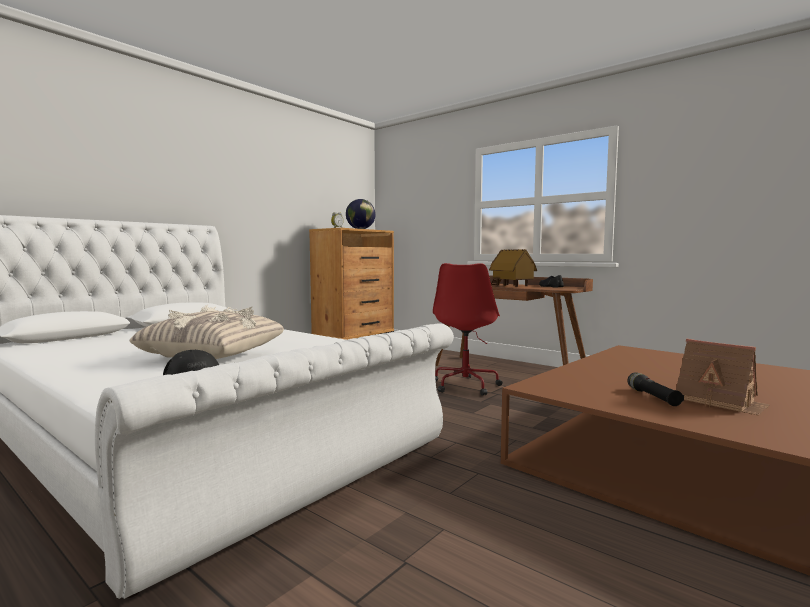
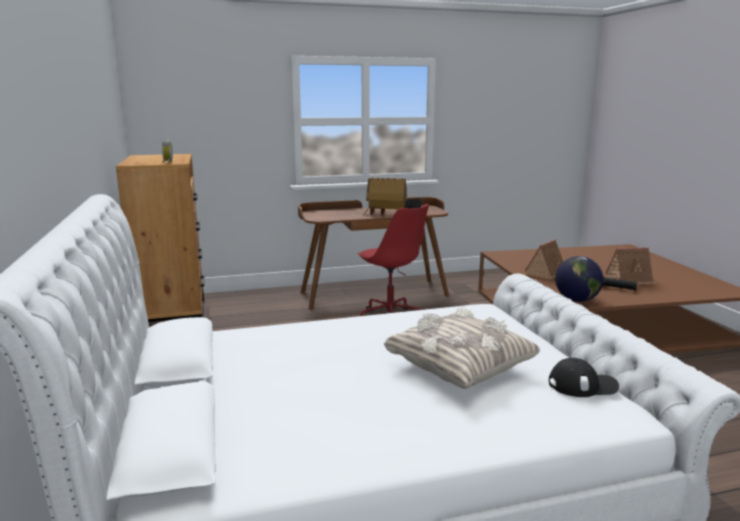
camera: 55 degrees left, 10 degrees up
(360, 229) = (174, 158): globe -> globe (576, 300)
(618, 369) = (546, 273): none -> toy house

